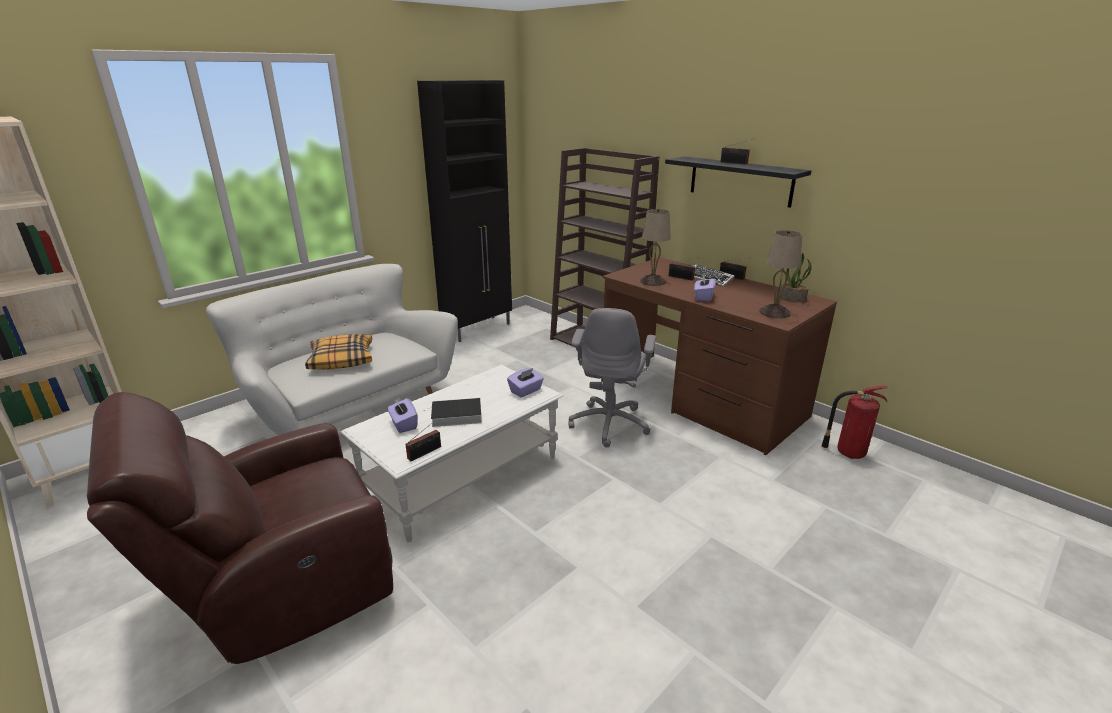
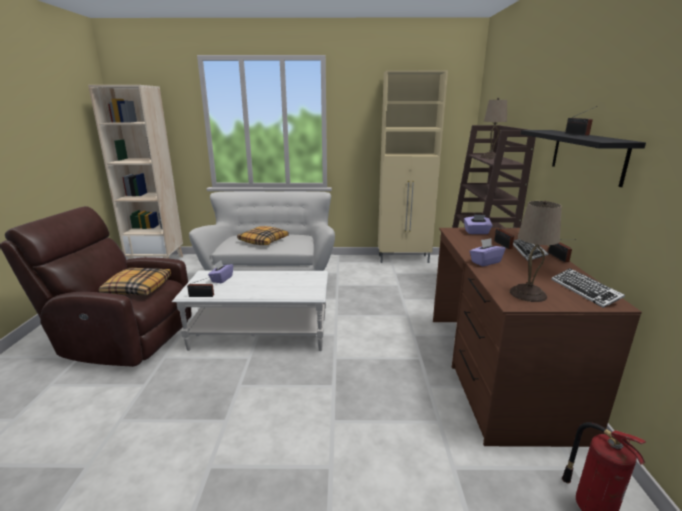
camera: 45 degrees right, 5 degrees down
(306, 490) = (137, 288): none -> pillow
(455, 416) = (249, 285): book -> none
(478, 329) = (404, 259): black cabinet -> beige cabinet
(526, 391) = (307, 289): purple tissue box -> purple tissue box (476, 232)
(610, 423) = (391, 350): grey office chair -> none
(653, 281) = (470, 240): beige table lamp -> beige table lamp (491, 157)
(793, 298) = (584, 291): potted plant -> keyboard

